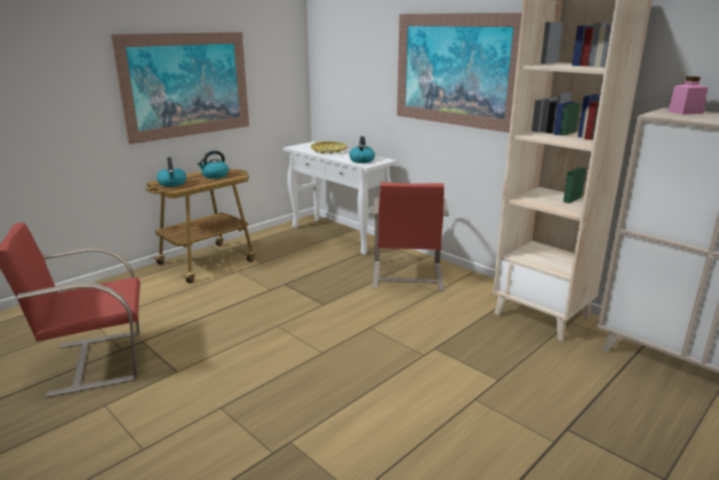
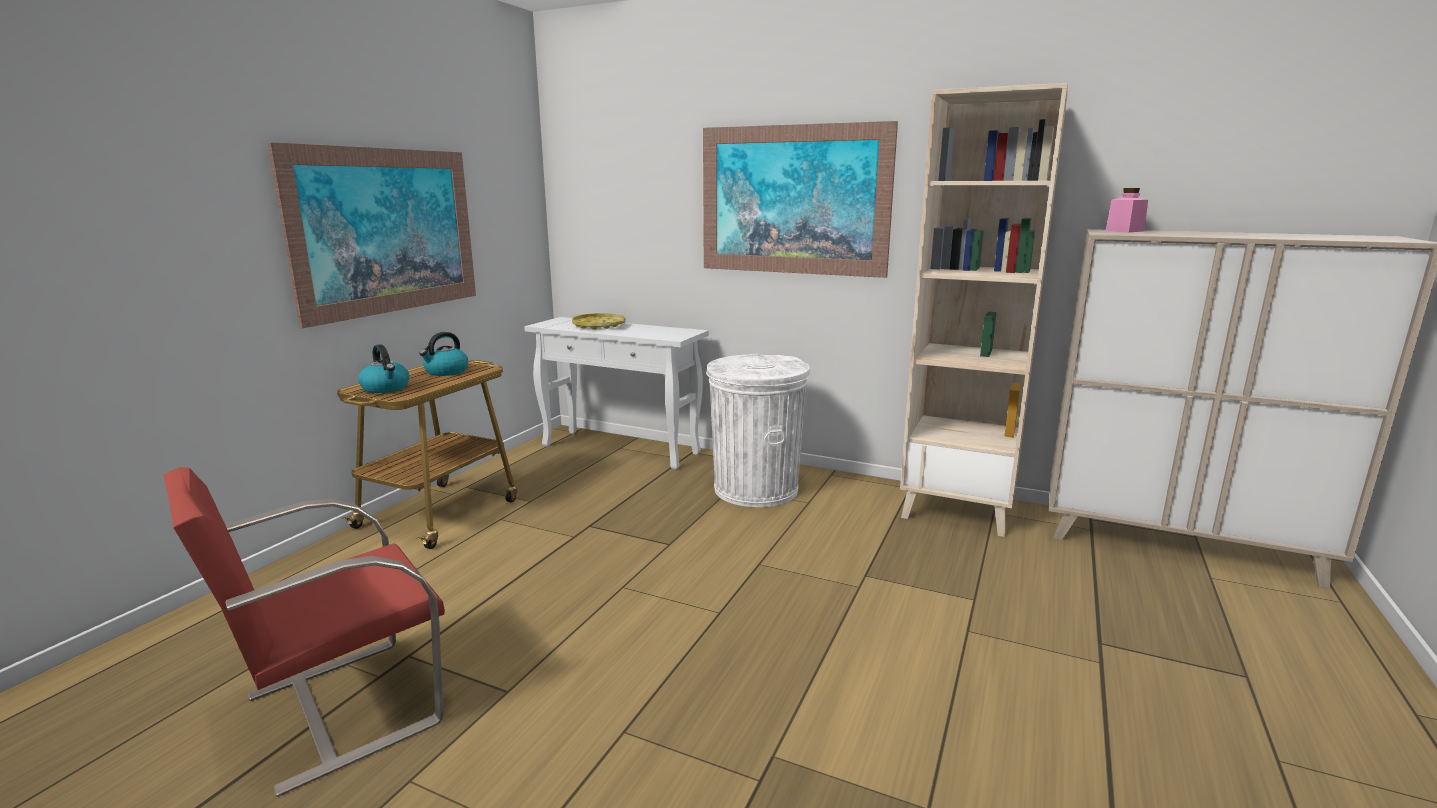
camera: 20 degrees left, 5 degrees down
(362, 160) = (661, 333): kettle -> none
(406, 277) = (755, 489): red chair -> white trash can

